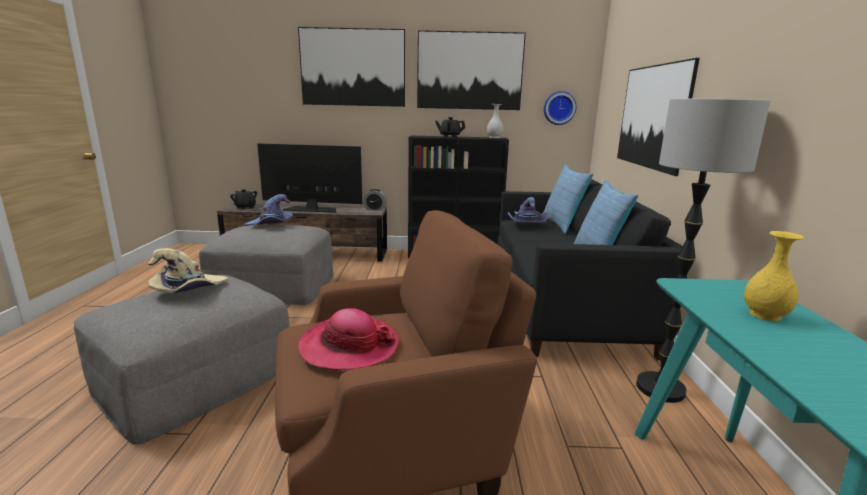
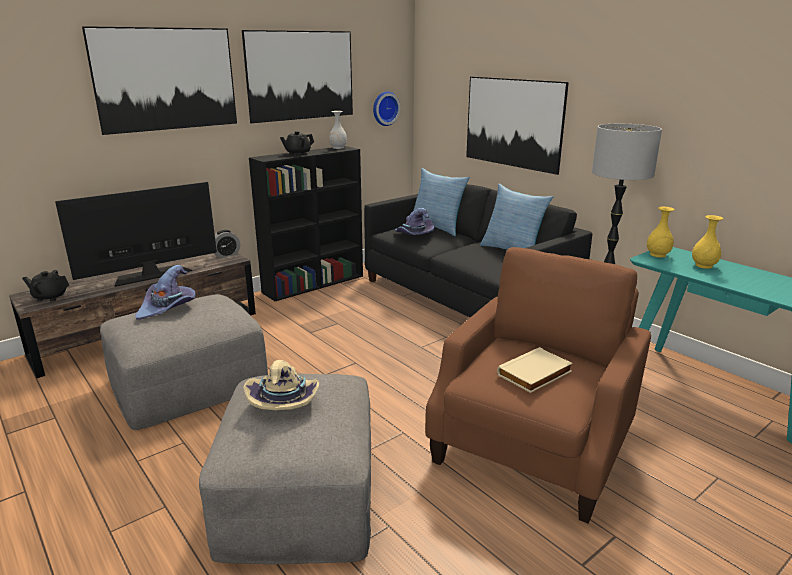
camera: 40 degrees left, 5 degrees up
(349, 346) = (535, 374): hat -> beige book
(713, 286) = (658, 255): none -> yellow vase

